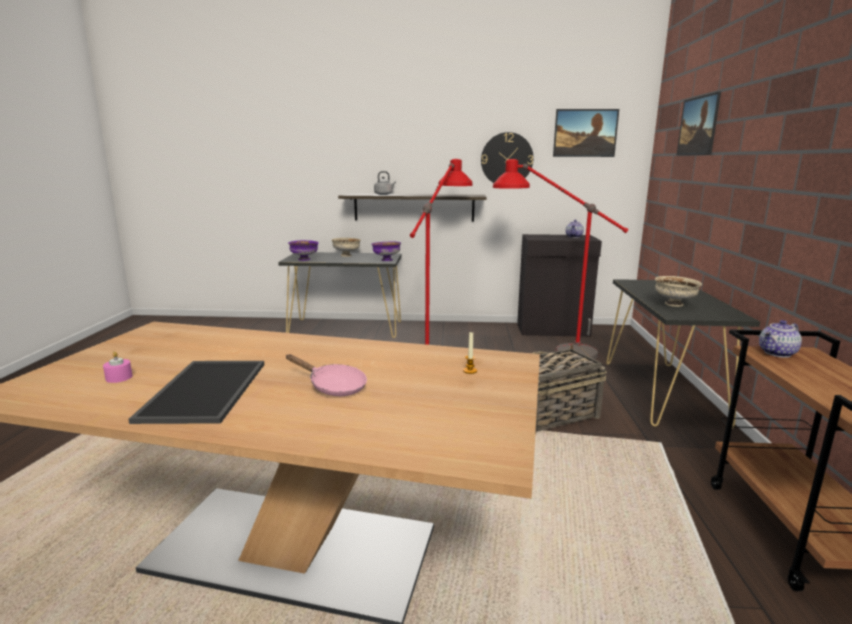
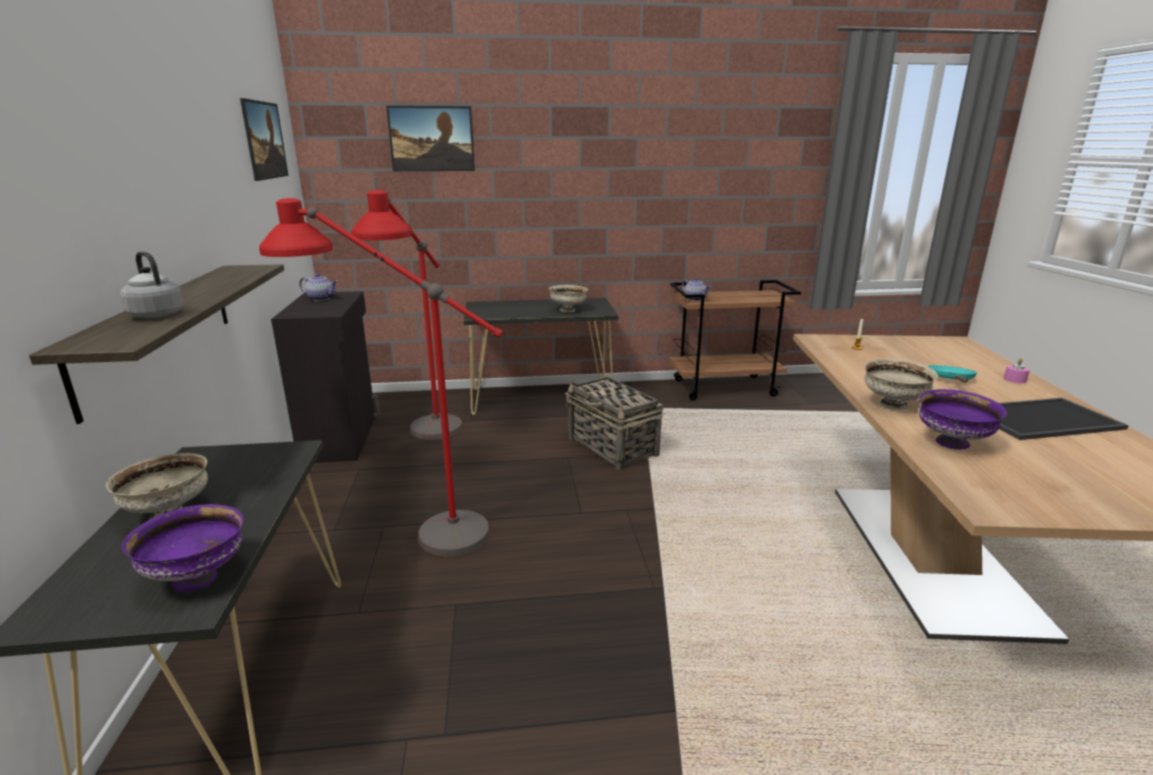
camera: 100 degrees left, 5 degrees up
(119, 377) = (1107, 466): pink candle -> pink candle (1014, 380)
(301, 343) = (893, 405): none -> beige bowl
(333, 386) = (951, 380): pink frying pan -> turquoise frying pan
(386, 260) = (276, 453): purple bowl -> purple bowl (953, 443)
(506, 159) = (225, 192): wall clock -> none

